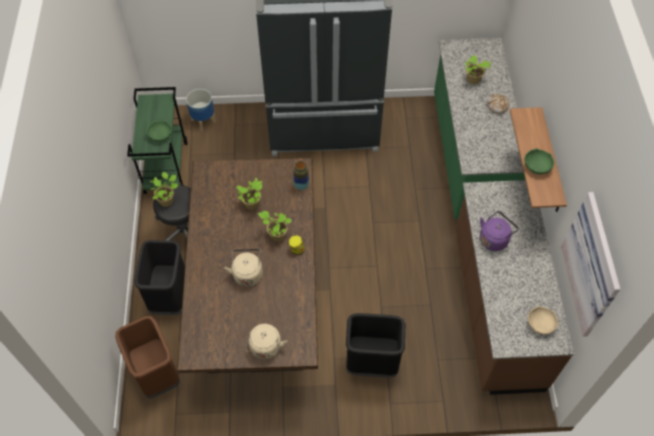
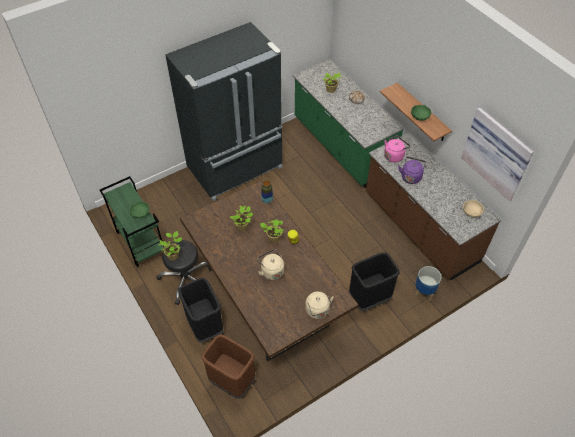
camera: 30 degrees left, 5 degrees down
(203, 120) = (146, 199): planter -> planter (423, 292)
(492, 201) = (394, 155): none -> pink kettle

